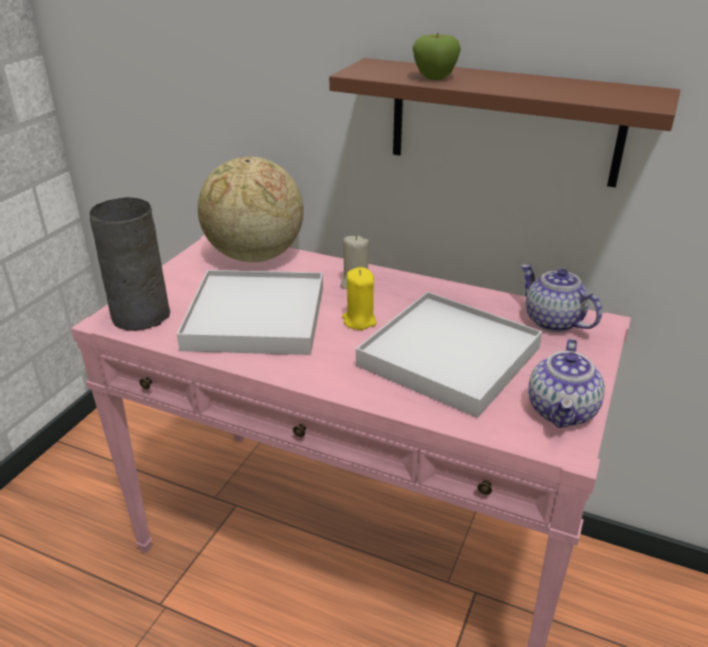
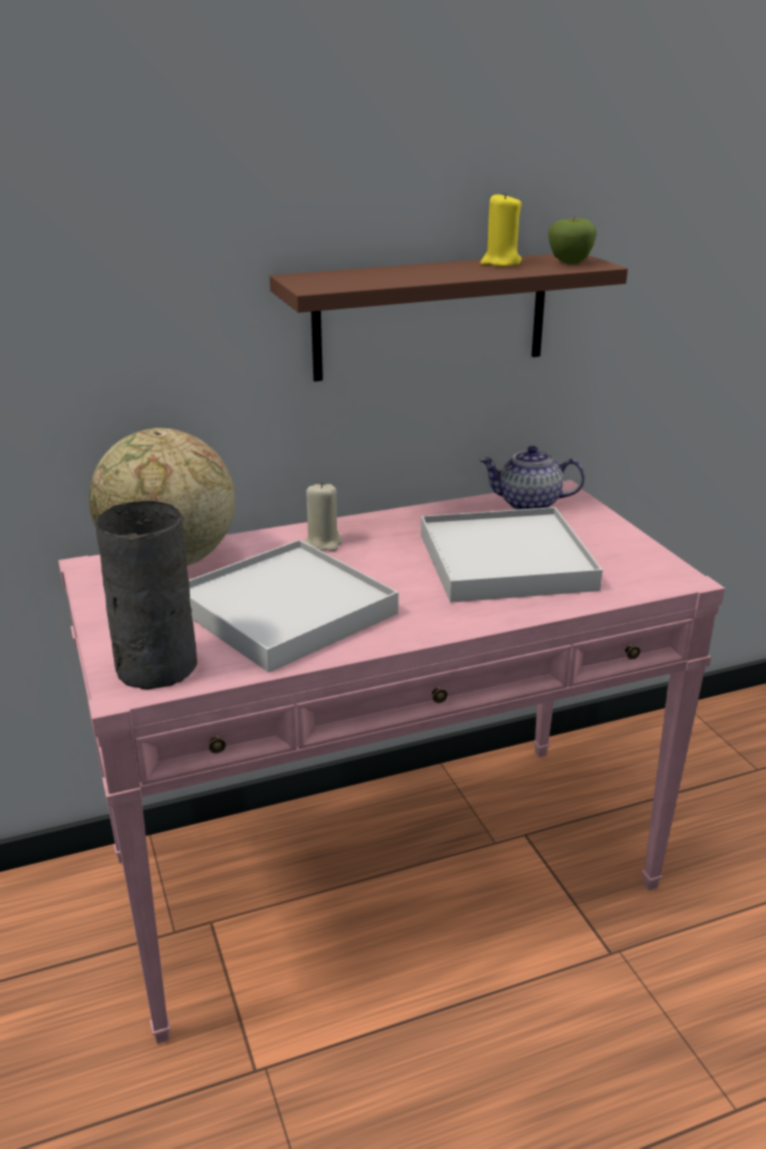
camera: 45 degrees left, 5 degrees down
(359, 321) = (386, 570): yellow candle -> yellow candle (500, 263)
(434, 78) = (395, 278): apple -> apple (570, 262)
(562, 411) = (640, 559): teapot -> none

